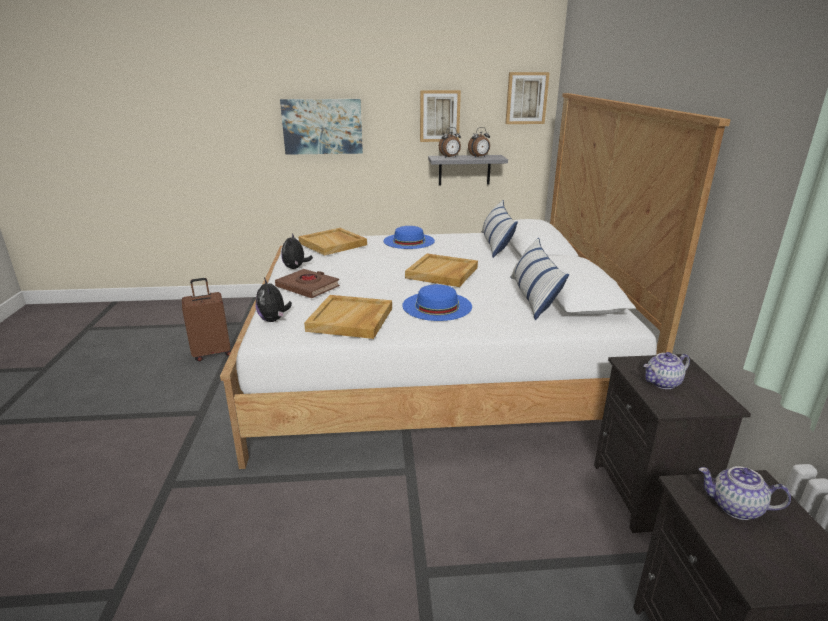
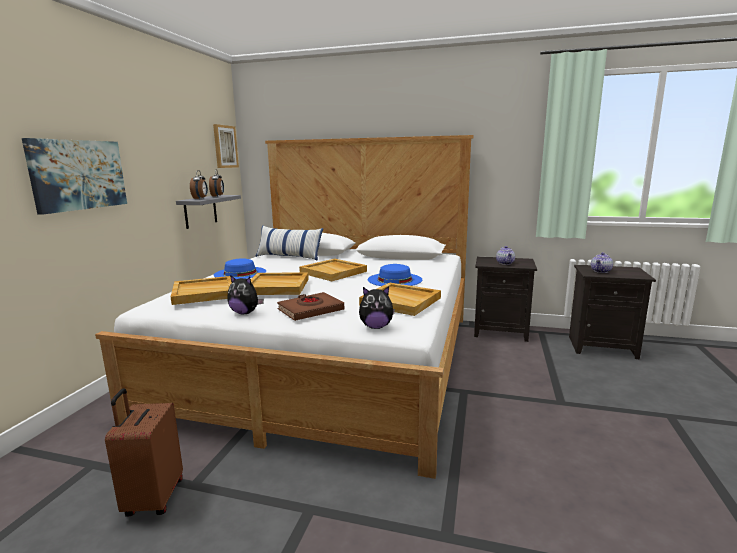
camera: 70 degrees left, 10 degrees down
(366, 261) = (278, 286): none -> beige tray
(439, 116) = (178, 161): picture -> none
(533, 297) = (398, 262): pillow -> none

